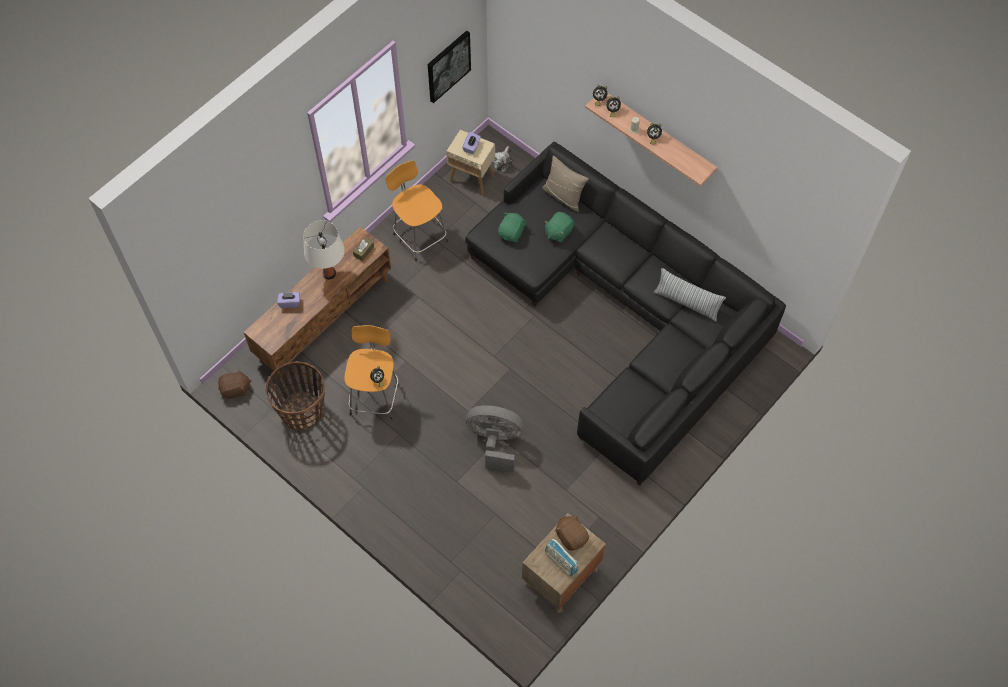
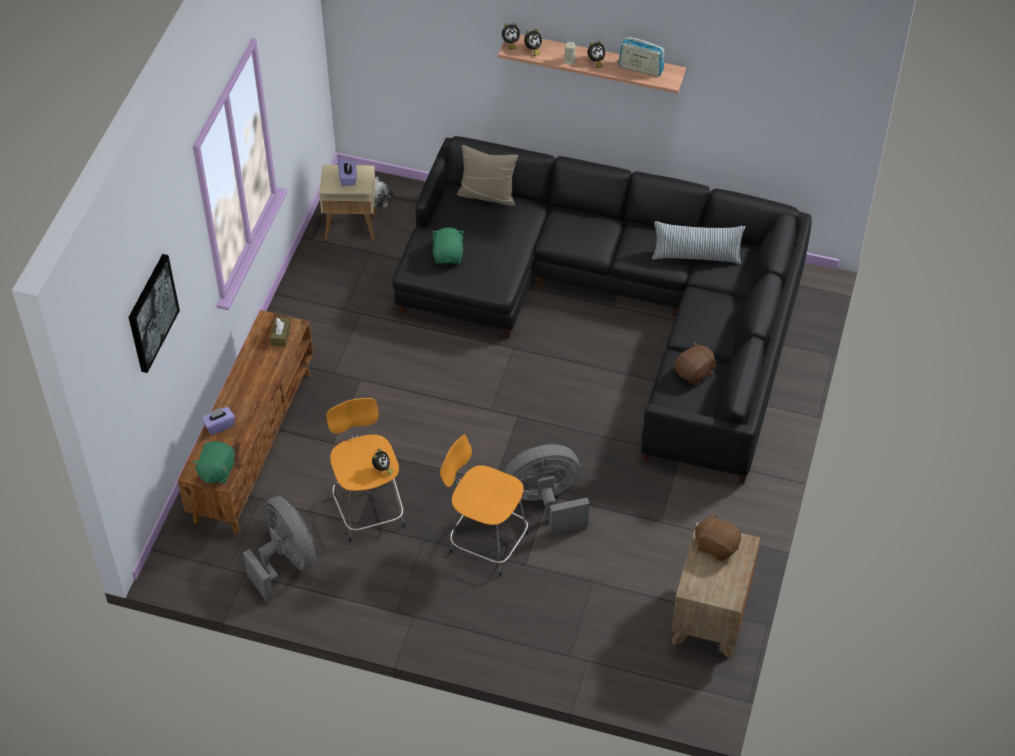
camera: 25 degrees left, 10 degrees down
(235, 389) = (184, 569): brown plush toy -> brown plush toy (694, 373)
(302, 411) = (286, 561): basket -> grey fan
(329, 274) = (251, 375): white table lamp -> none
(419, 236) = (322, 312): orange stool -> orange stool (486, 541)
(448, 66) = (299, 75): picture -> picture (151, 313)
(558, 232) = (504, 235): green plush toy -> green plush toy (216, 471)
(561, 561) = (720, 577): radio -> radio (640, 68)

